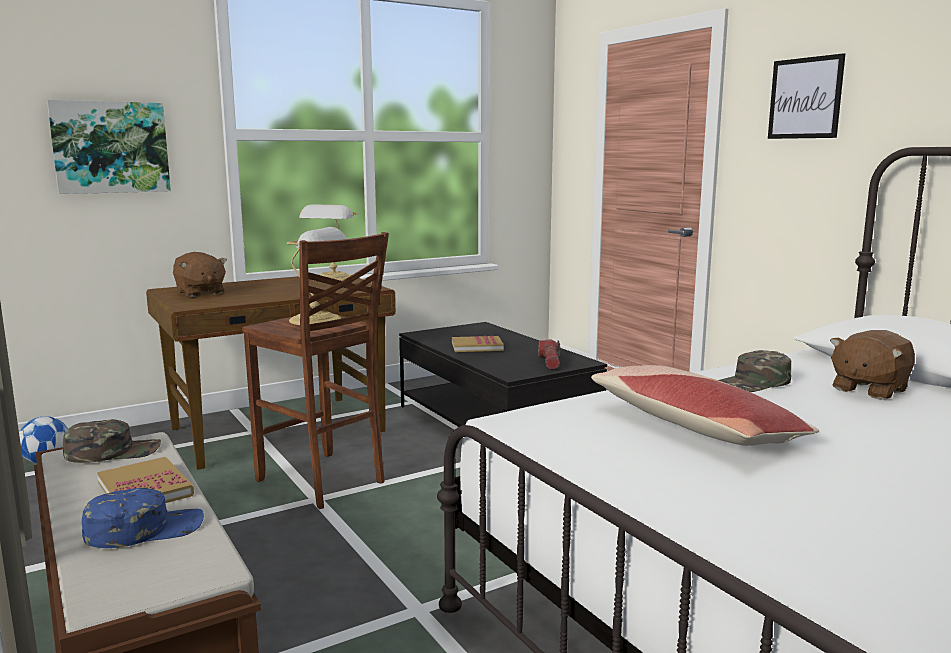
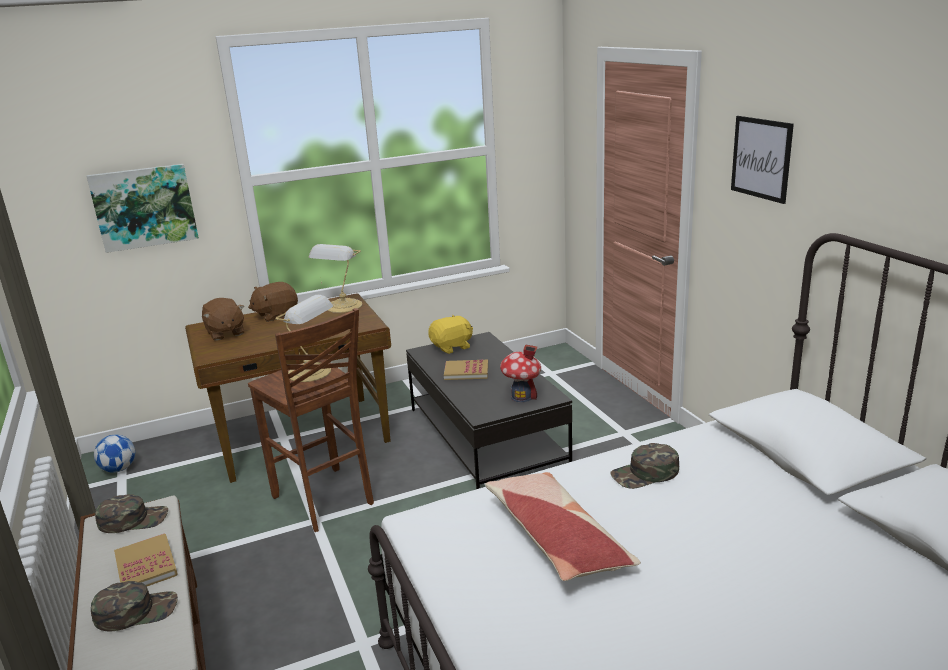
camera: 10 degrees right, 10 degrees up
(145, 529) = (136, 611): blue cap -> green cap
(450, 331) = (452, 347): none -> yellow plush toy
(550, 362) = (521, 397): flashlight -> toy house
(868, 389) = (741, 488): brown plush toy -> brown plush toy (276, 315)

